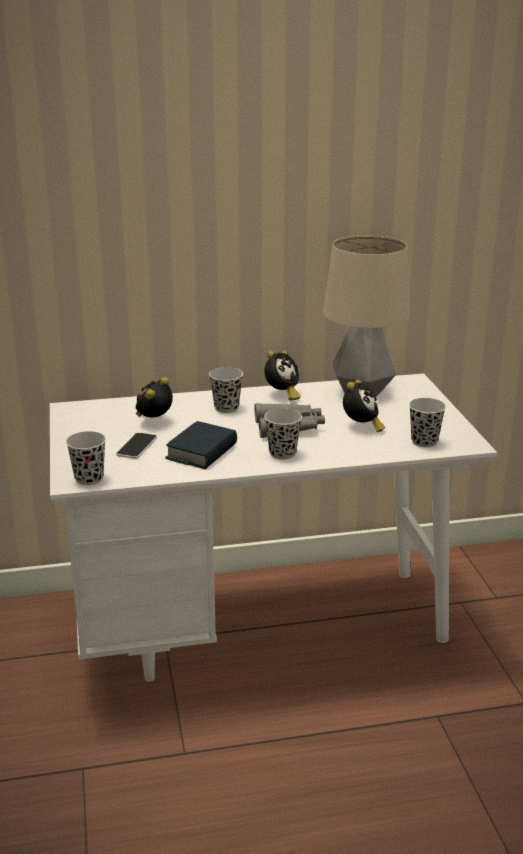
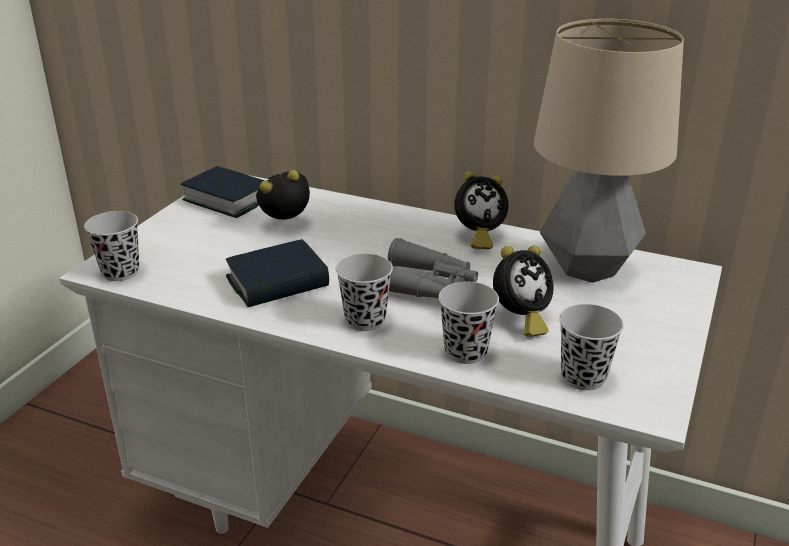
camera: 35 degrees right, 5 degrees up
(88, 418) = (228, 199): none -> book
(137, 447) = (222, 250): phone -> none
(226, 408) = (387, 233): black cup -> black cup (465, 352)

